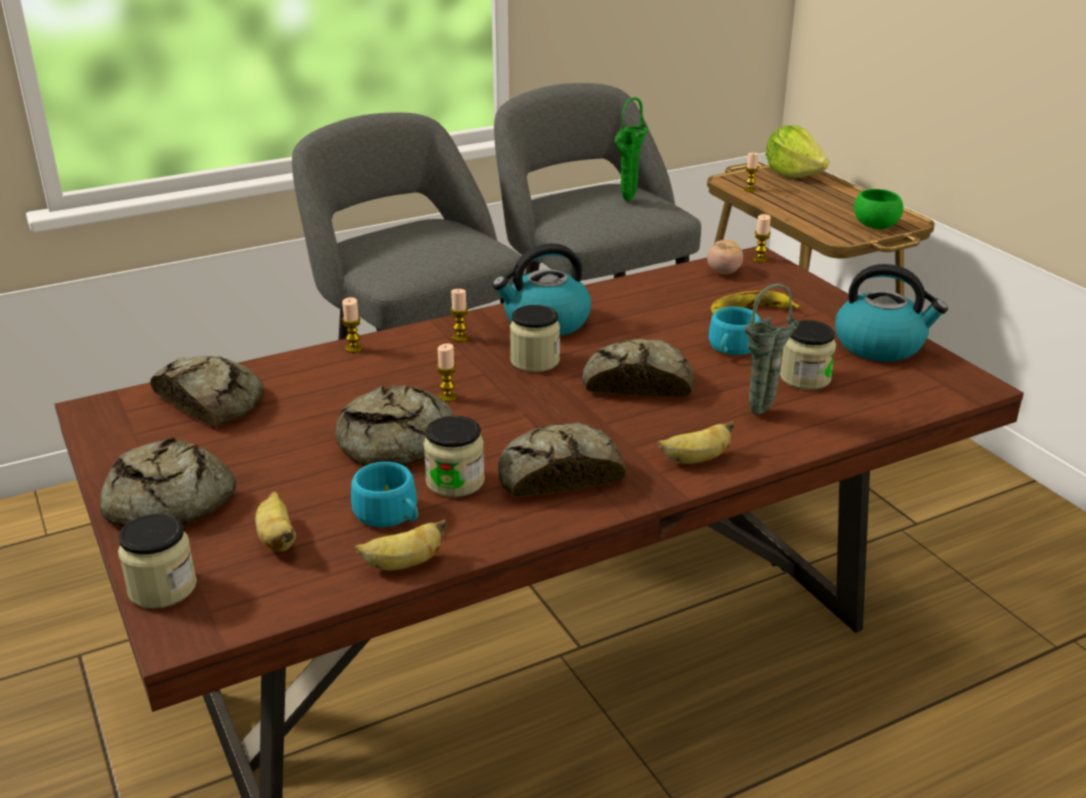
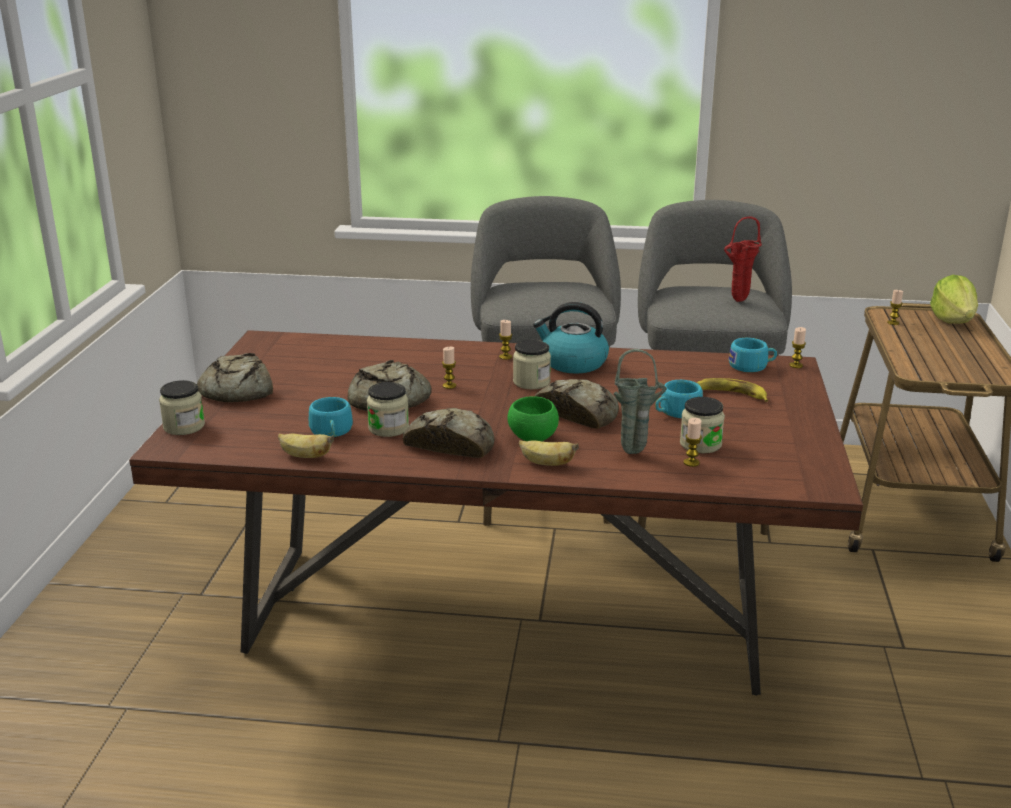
camera: 35 degrees right, 5 degrees down
(210, 401) = (321, 350): bread -> none
(277, 539) = (262, 424): banana -> none
(354, 348) = (434, 345): candle -> candle (691, 462)
(627, 201) = (737, 301): green vase -> red vase
(723, 272) = (752, 366): tomato -> turquoise cup
(875, 226) = (965, 373): green bowl -> green bowl (532, 438)
(880, 345) = (796, 442): kettle -> none

